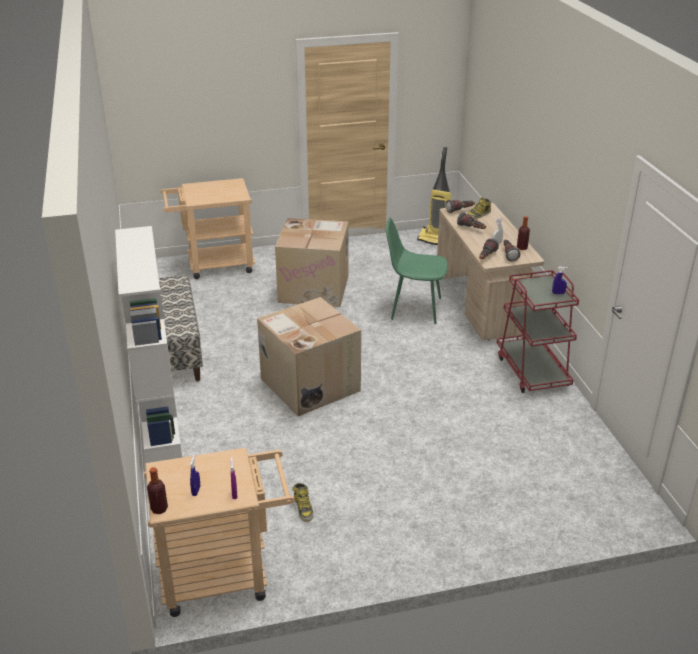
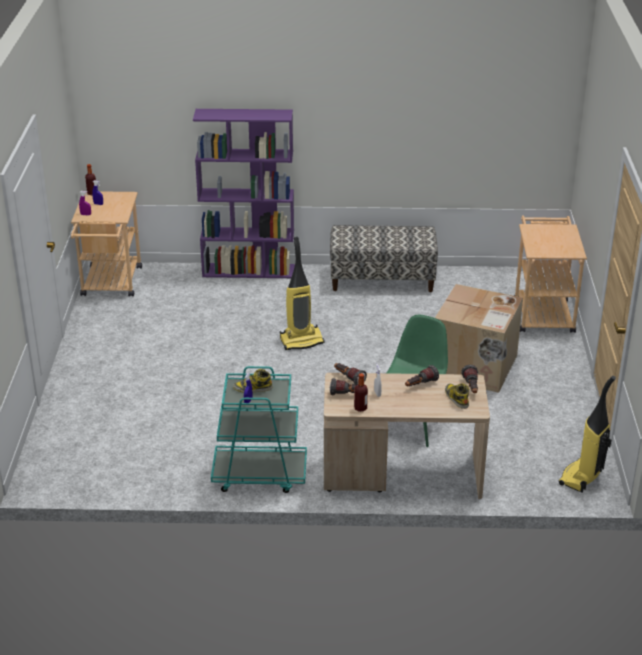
camera: 105 degrees right, 0 degrees up
(163, 451) = (249, 271): white bookcase -> purple bookcase
(303, 508) = (151, 319): boot -> boot (252, 388)
(308, 384) = (301, 340): cardboard box -> vacuum cleaner
(532, 371) = (259, 475): red cart -> turquoise cart

